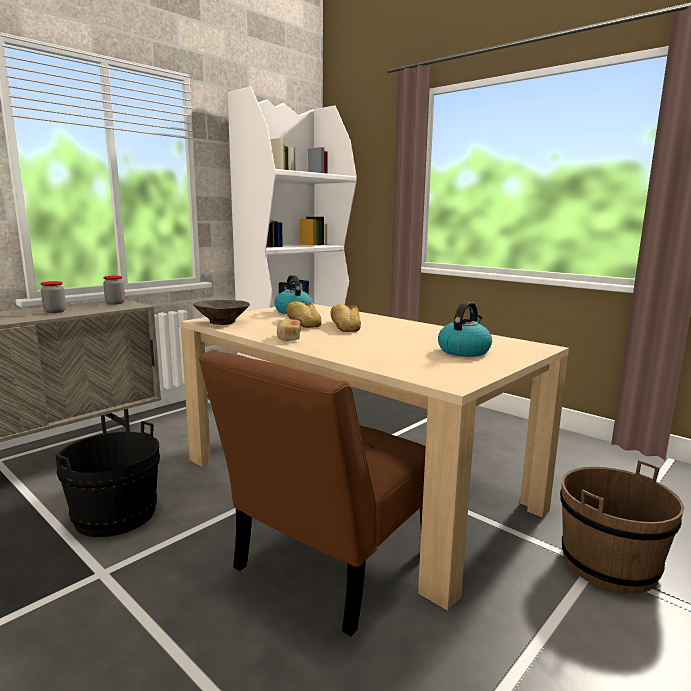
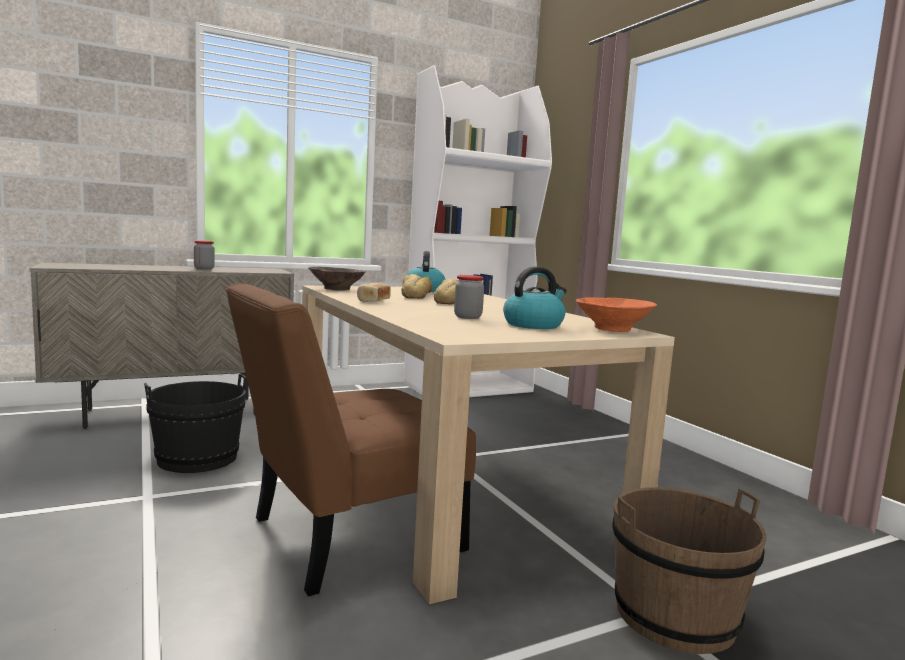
camera: 20 degrees right, 5 degrees down
(115, 303) = (265, 269): jar -> jar (467, 317)
(518, 345) = (612, 329): none -> orange bowl

